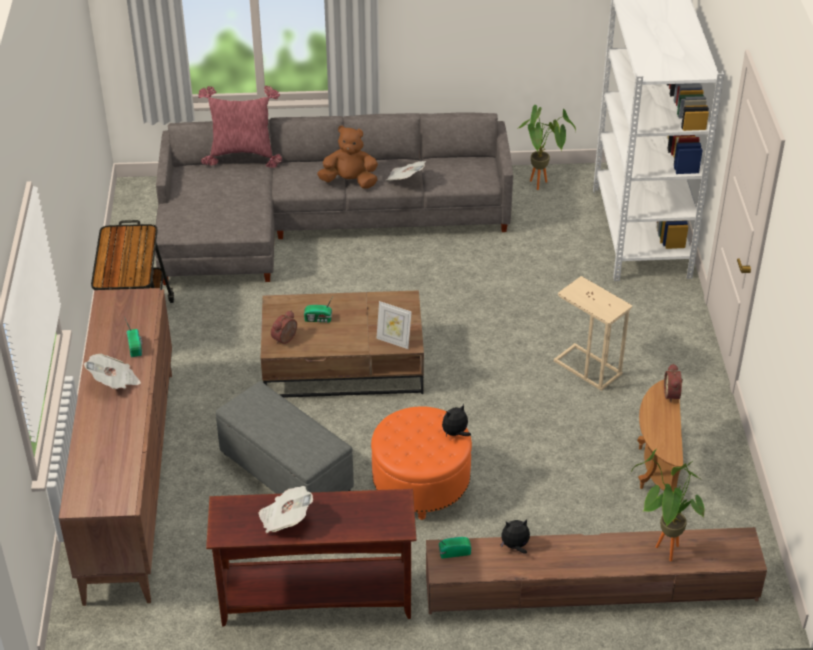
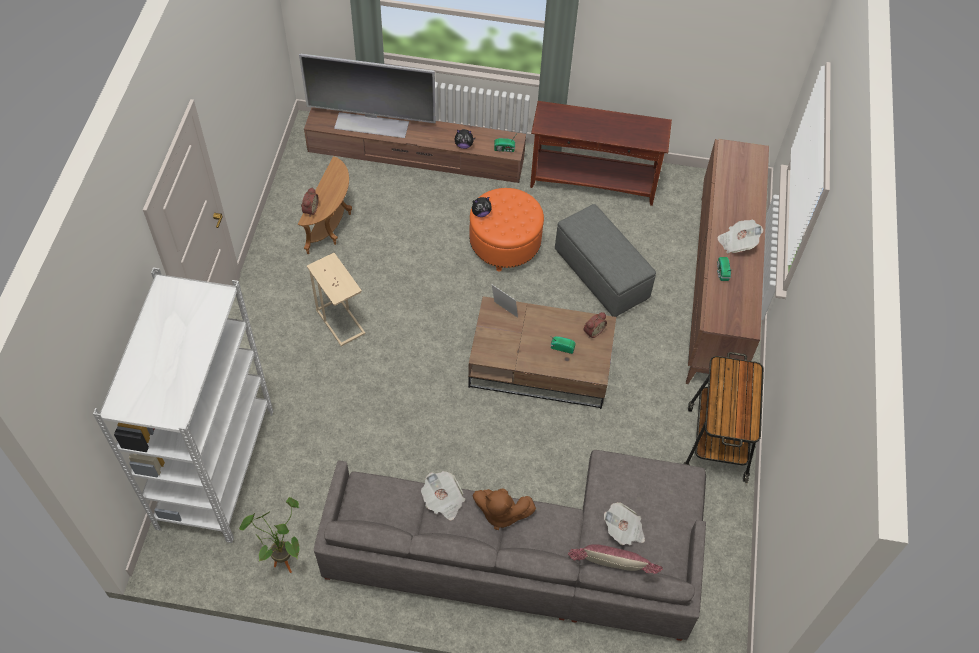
camera: 170 degrees left, 15 degrees up
(285, 519) = (619, 127): newspaper -> newspaper (623, 530)
(662, 553) = (371, 124): potted plant -> television

